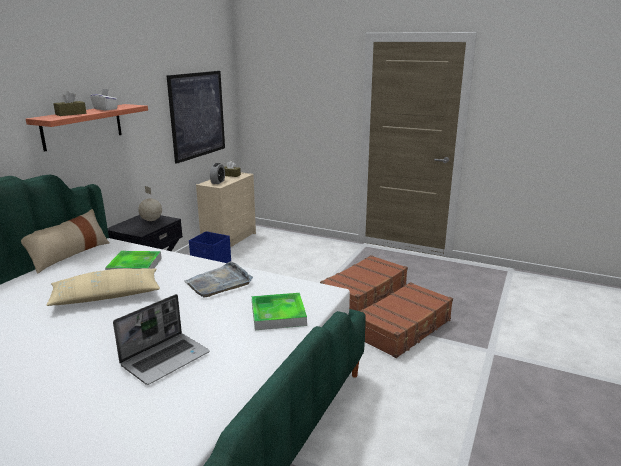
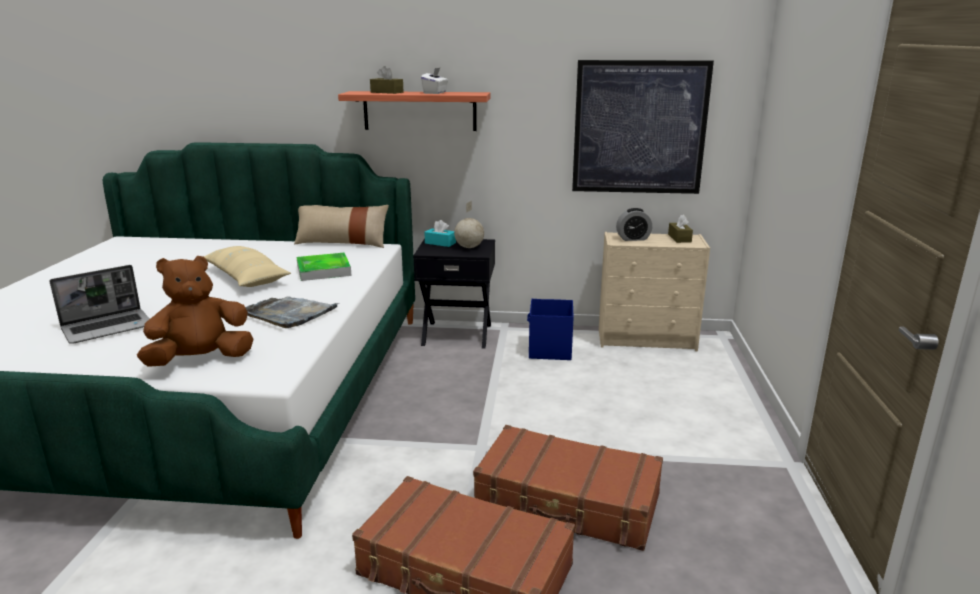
camera: 70 degrees right, 0 degrees up
(127, 226) = (440, 243): none -> turquoise tissue box
(166, 358) = (108, 327): laptop -> laptop turned 60 degrees counterclockwise
(278, 314) = (201, 360): tray -> brown plush toy

